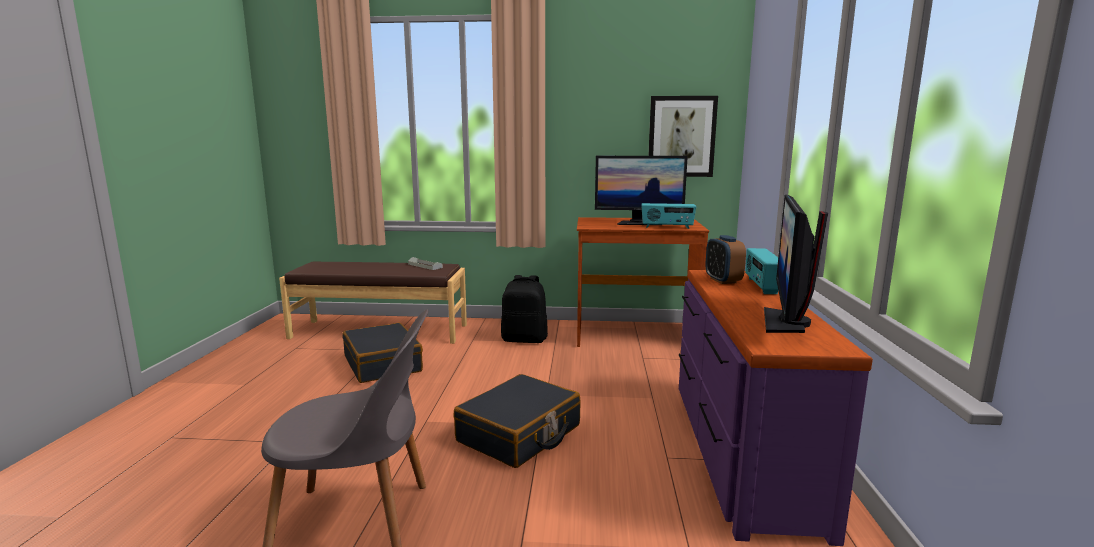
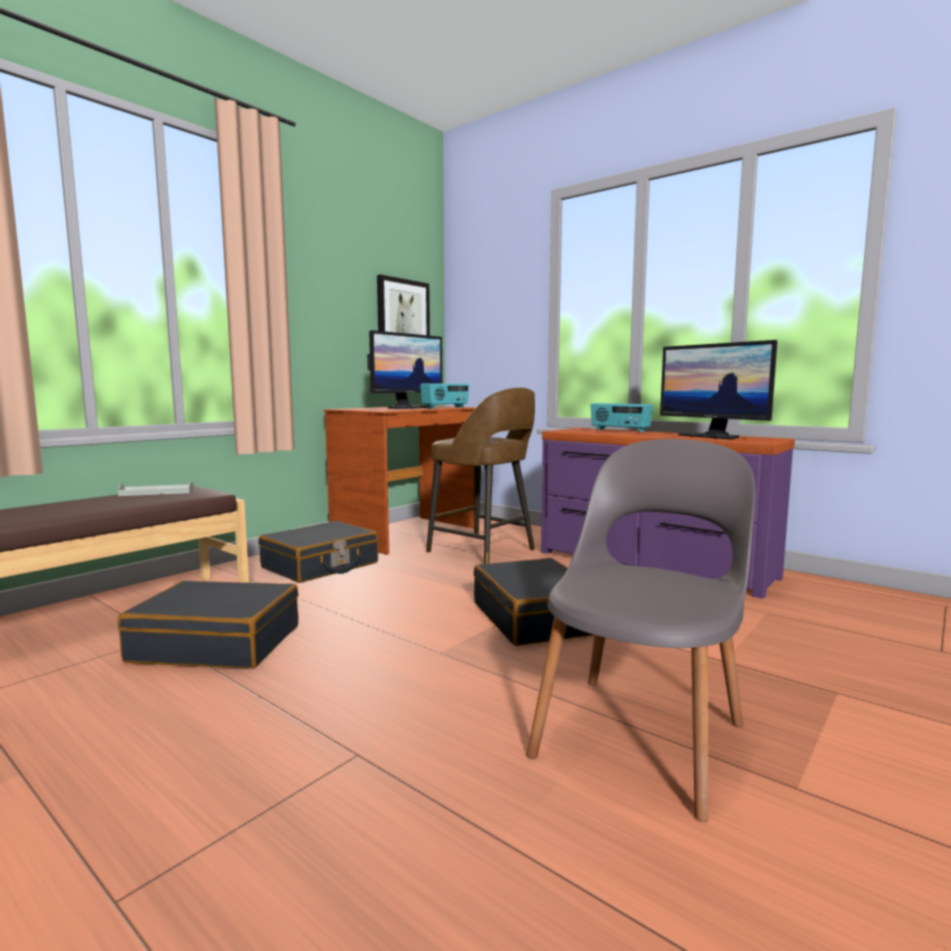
camera: 55 degrees left, 5 degrees down
(524, 339) = (320, 566): black backpack -> black suitcase
(642, 371) = (483, 551): none -> brown stool
(723, 280) = (590, 431): alarm clock -> none

